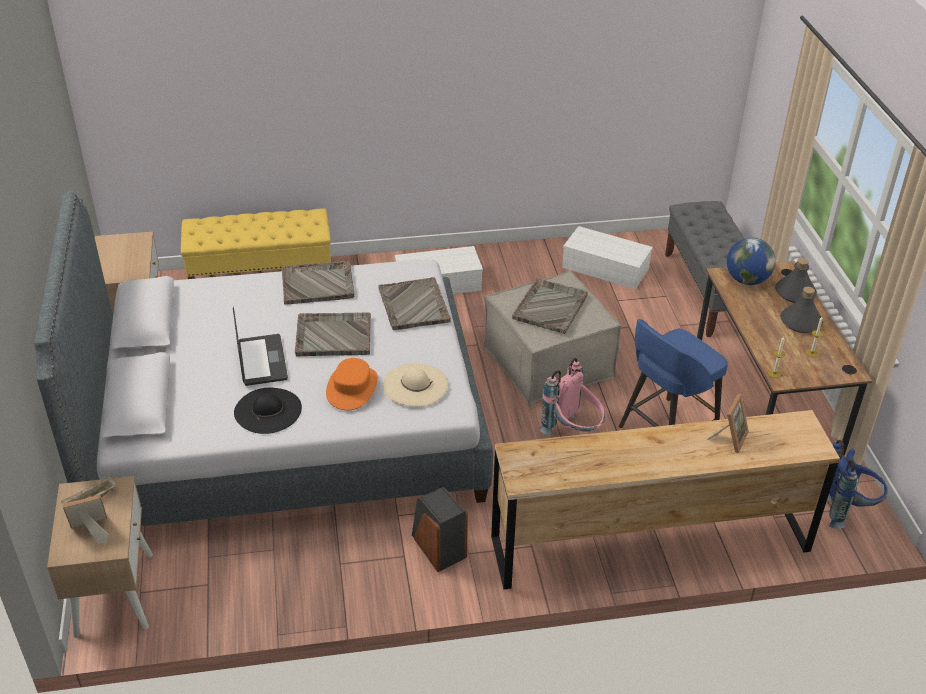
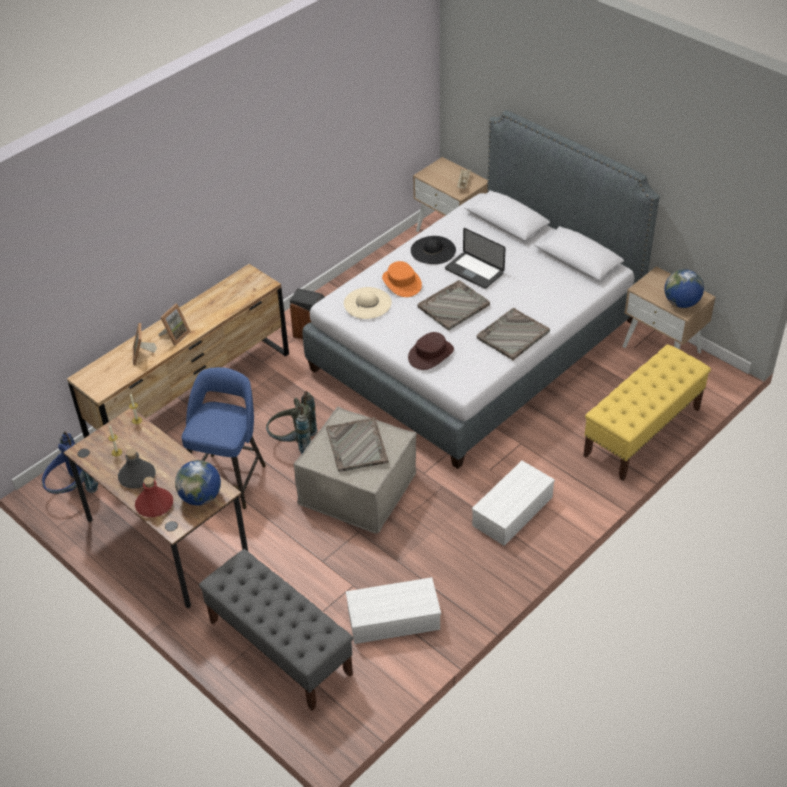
camera: 145 degrees right, 5 degrees up
(91, 531) = (444, 174): picture frame -> picture frame (175, 335)
(130, 245) = (681, 303): none -> globe
(414, 306) = (430, 354): grey tray -> brown hat
(573, 432) = (293, 443): pink backpack -> grey backpack
(794, 293) = (155, 505): grey bottle -> red bottle

